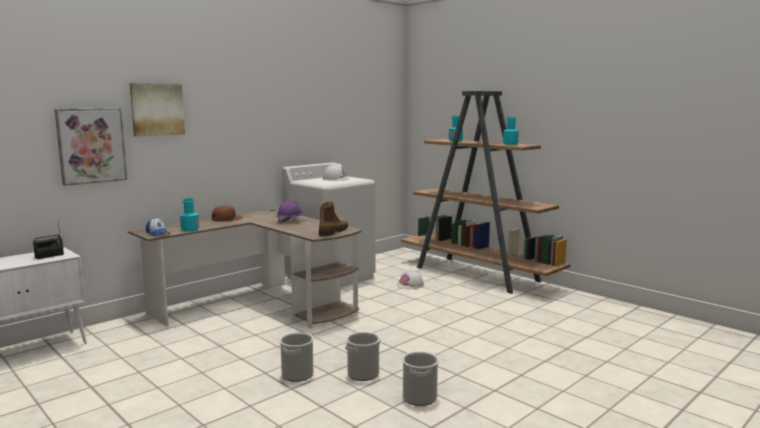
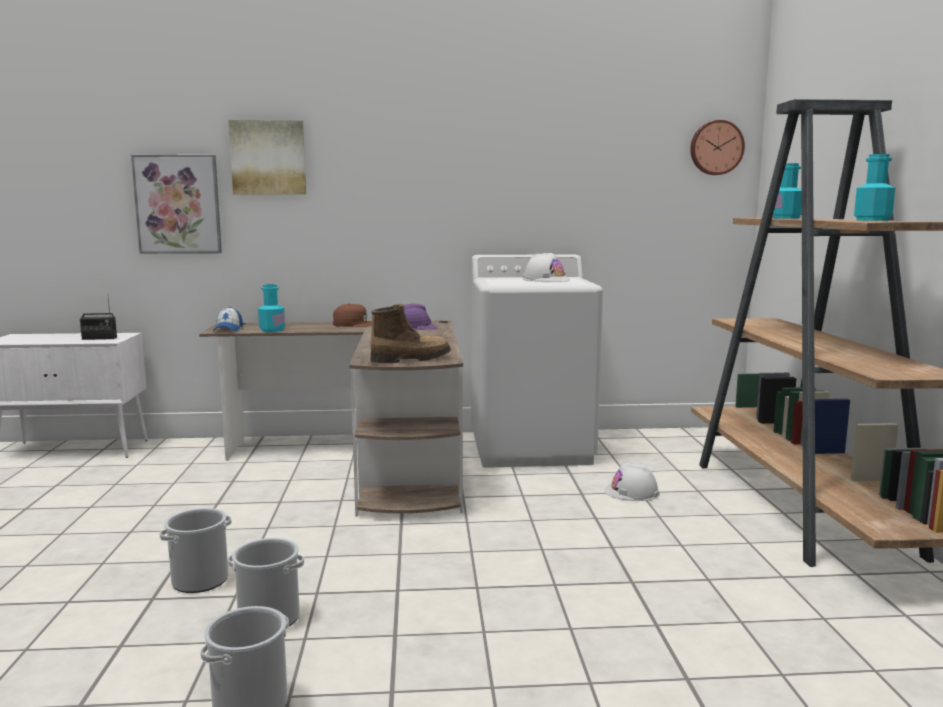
camera: 40 degrees right, 0 degrees up
(388, 100) = (716, 148): none -> wall clock

